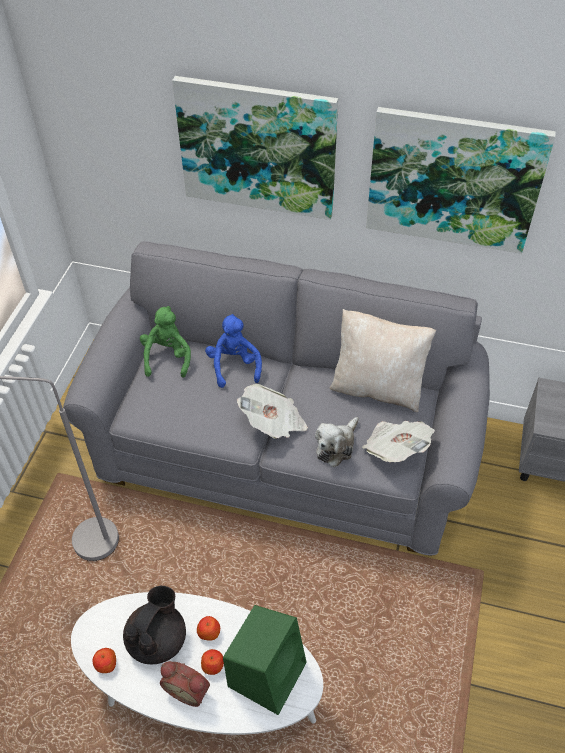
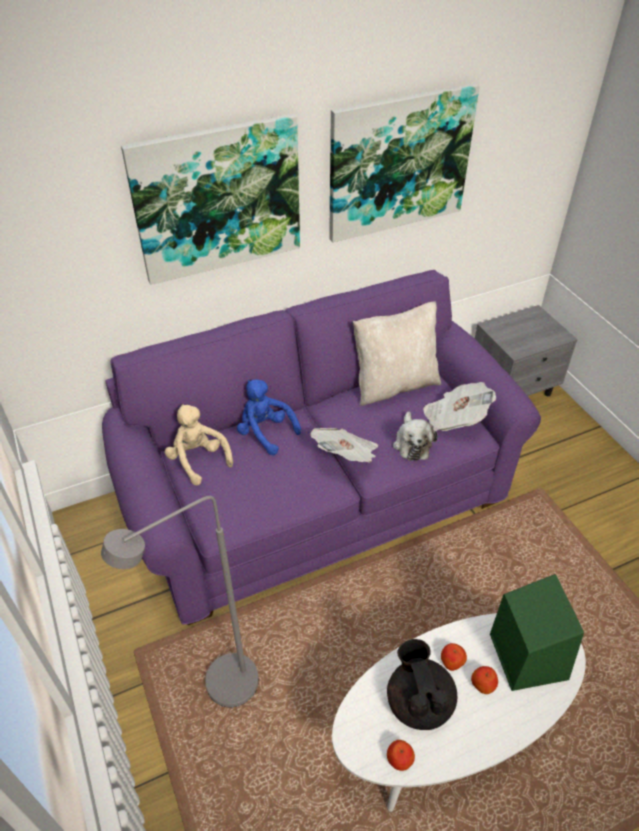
camera: 40 degrees left, 5 degrees down
(167, 357) = (198, 460): green plush toy -> beige plush toy
(188, 689) = (486, 719): alarm clock -> none
(283, 450) = (319, 497): grey sofa -> purple sofa

